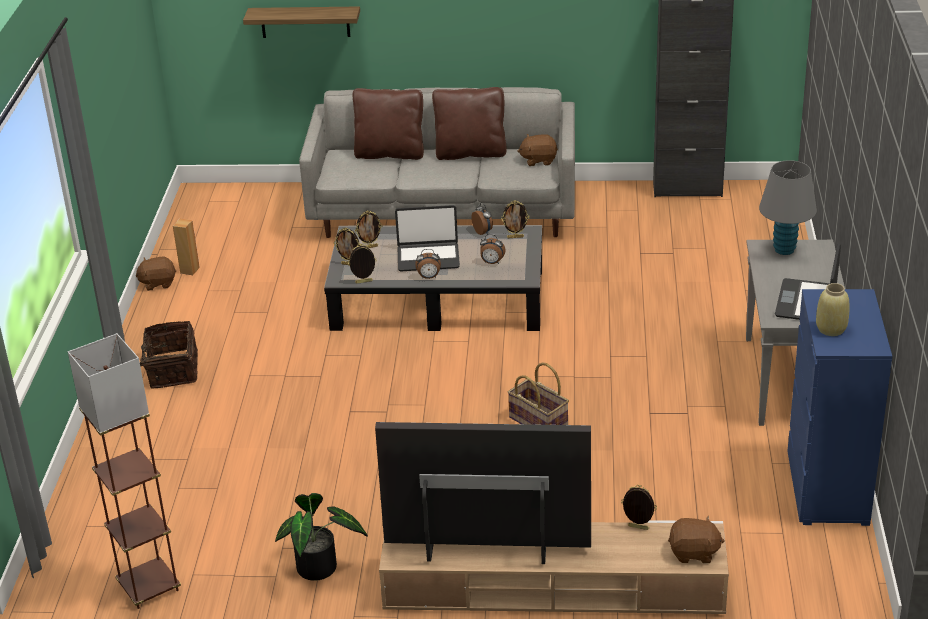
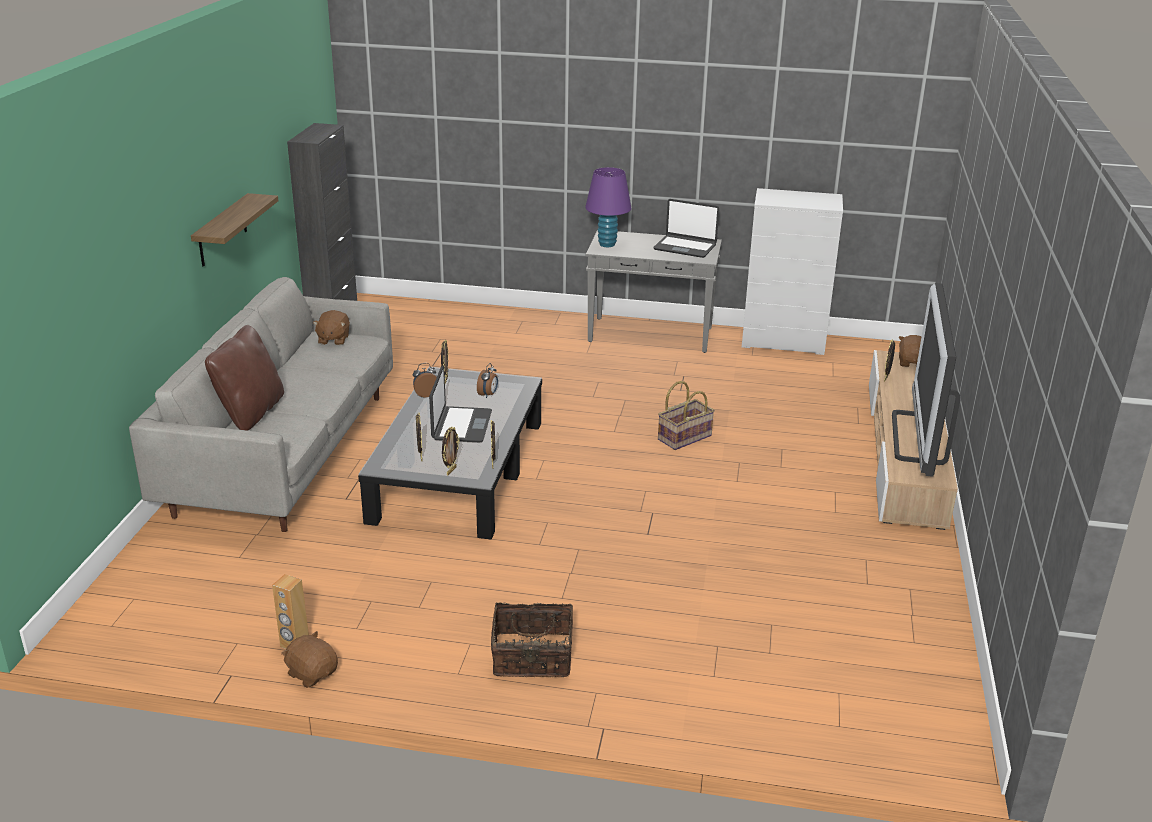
camera: 85 degrees left, 5 degrees down
(149, 587) = (938, 673): brown floor lamp -> none
(158, 283) = (312, 673): brown plush toy -> brown plush toy turned 135 degrees clockwise
(305, 22) = (99, 321): shelf -> shelf (222, 230)
(321, 569) = (896, 562): potted plant -> none
(429, 277) = (500, 428): alarm clock -> none
(470, 153) = (288, 370): brown pillow -> none
(784, 250) = (607, 244): grey table lamp -> purple table lamp
(827, 489) = (783, 341): blue dresser -> white dresser
(831, 329) = (810, 203): beige vase -> none

